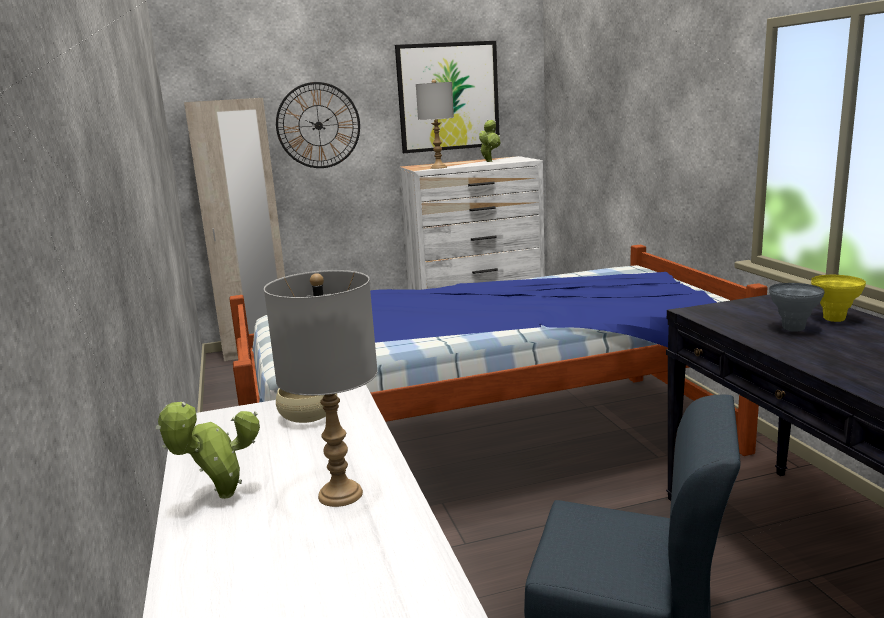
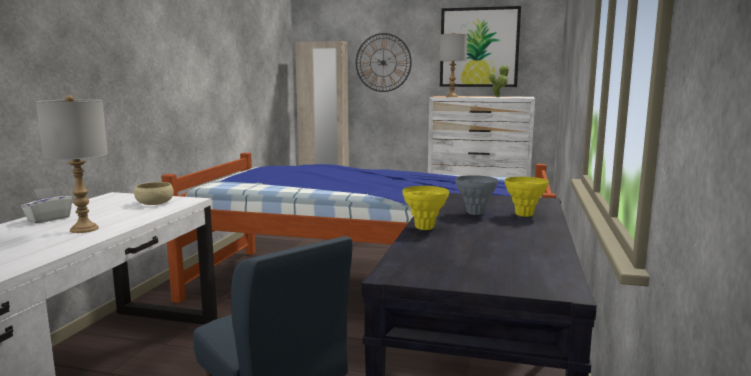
camera: 30 degrees right, 5 degrees down
(221, 497) = (48, 219): potted plant -> white tissue box
(812, 361) = (425, 228): none -> yellow vase

